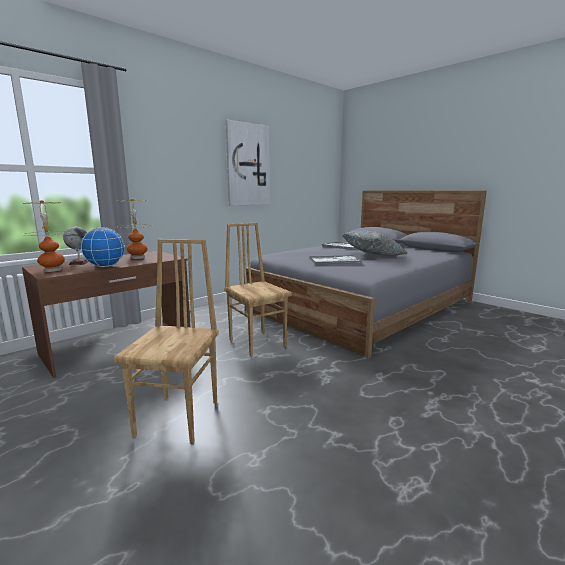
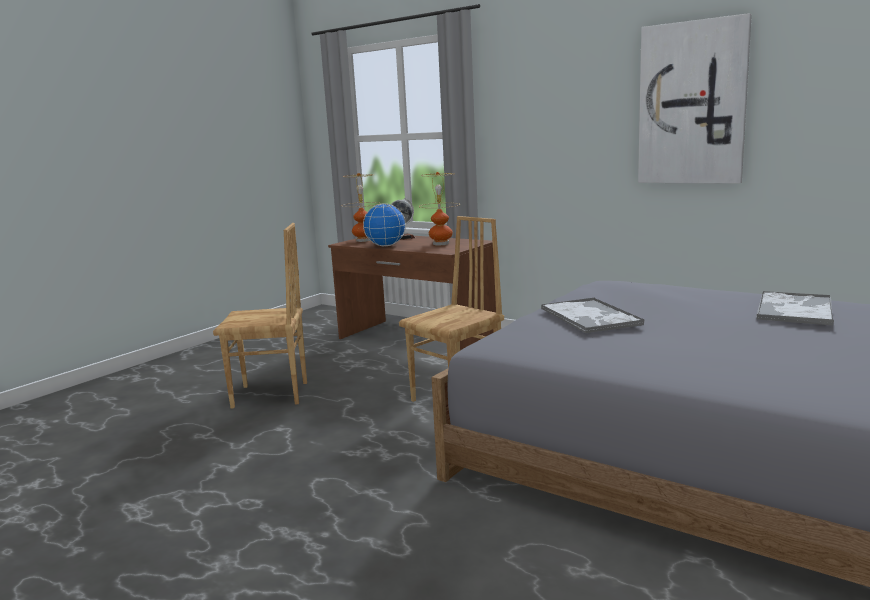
camera: 80 degrees right, 0 degrees up
(374, 255) = (714, 339): grey pillow -> none

